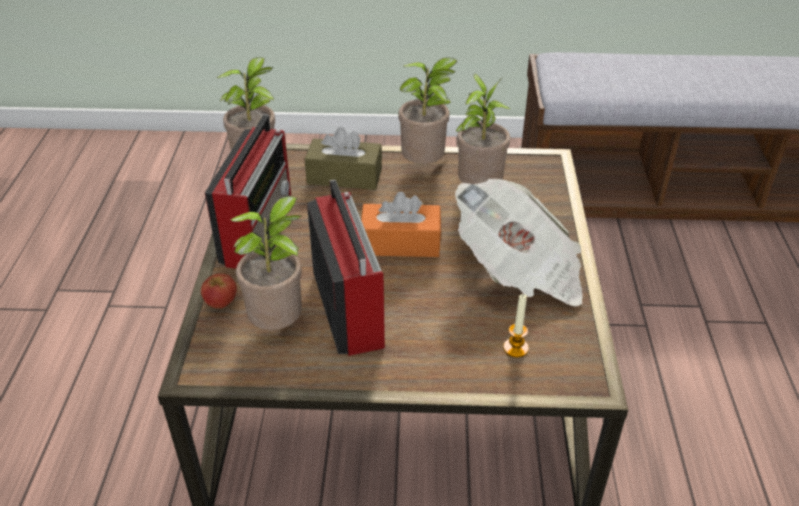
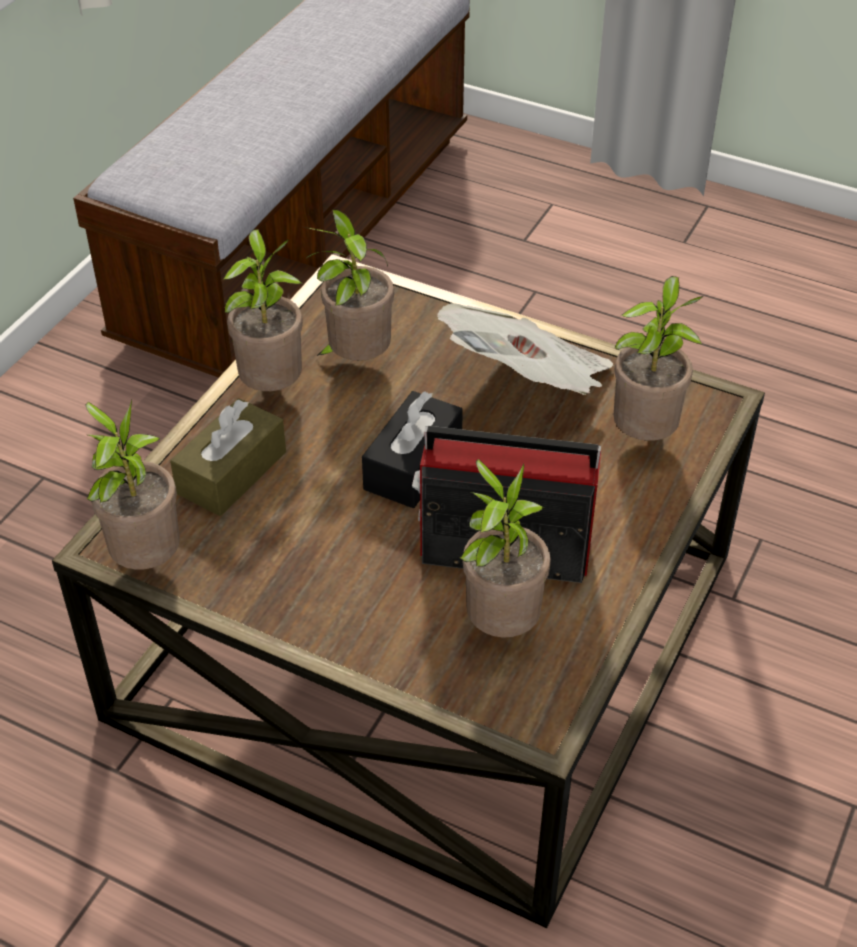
camera: 65 degrees left, 5 degrees up
(221, 303) = (426, 673): apple -> none
(259, 230) = (294, 595): radio -> none
(400, 243) = (413, 465): orange tissue box -> black tissue box
(515, 348) = (645, 435): candle -> potted plant

